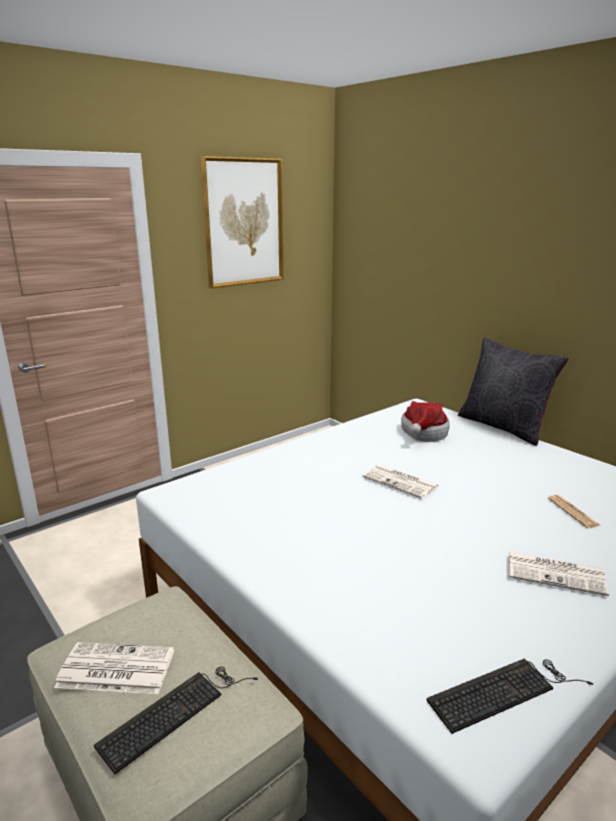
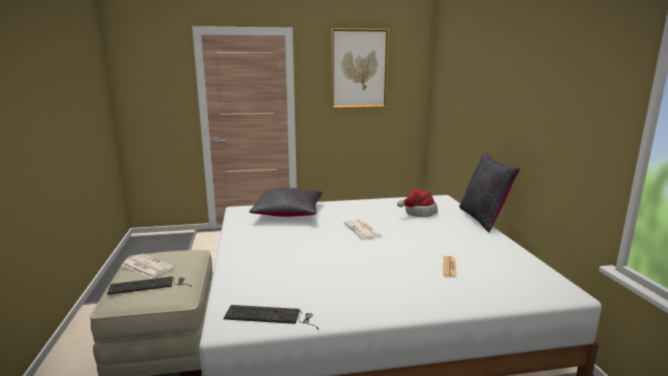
camera: 30 degrees right, 5 degrees down
(258, 478) = (288, 212): none -> black pillow
(556, 574) = (383, 288): newspaper -> none

